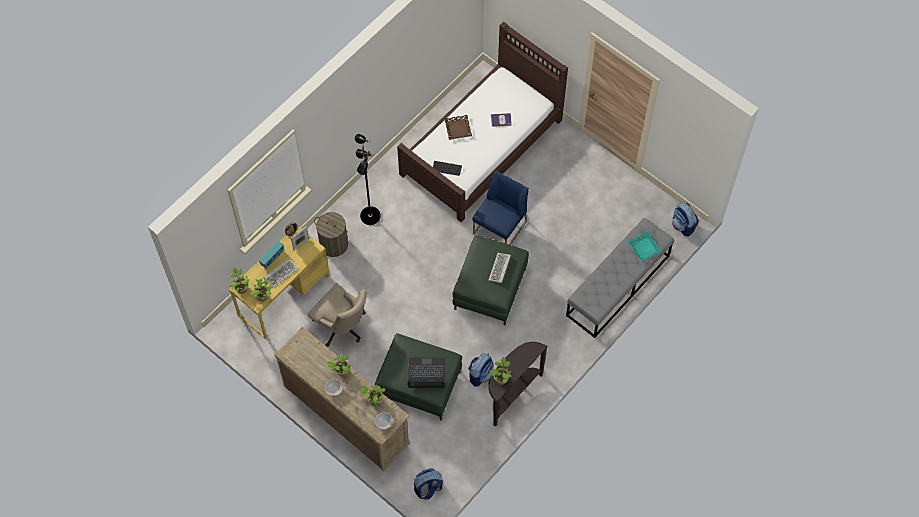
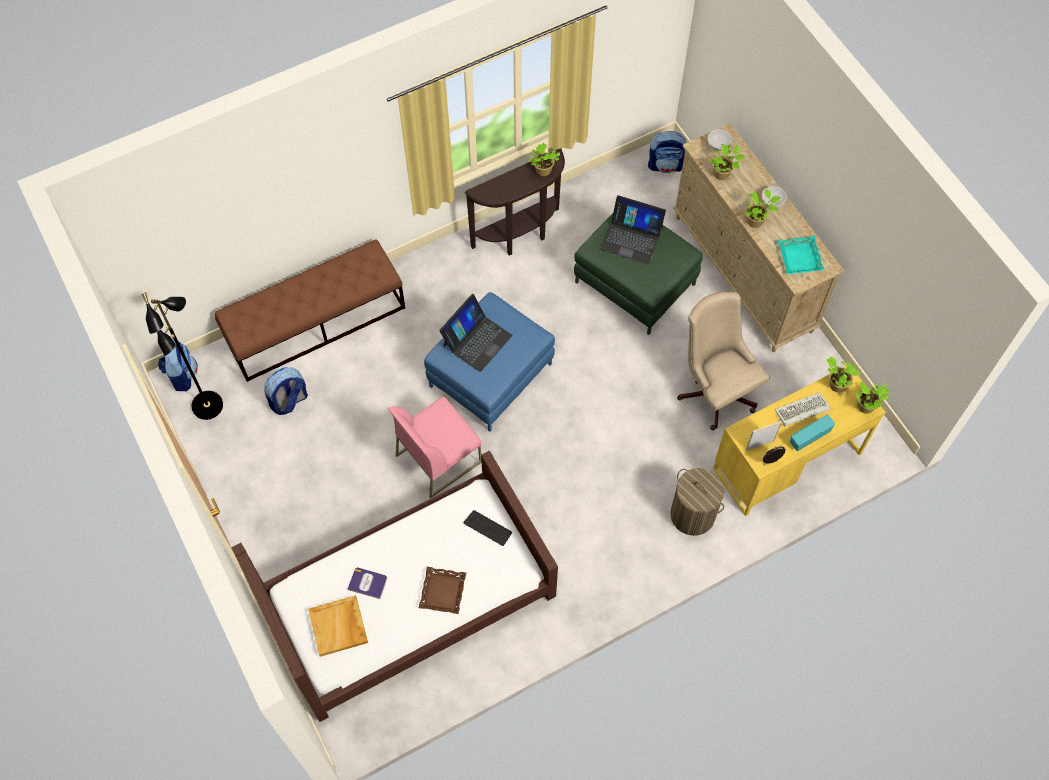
camera: 160 degrees left, 0 degrees up
(369, 216) = (624, 542): black floor lamp -> black floor lamp (208, 406)
(480, 374) = (550, 271): backpack -> backpack (289, 401)
(490, 289) = (490, 375): green ottoman -> blue ottoman
(499, 269) = (476, 340): keyboard -> laptop
(500, 228) = (438, 457): blue chair -> pink chair
(506, 95) = (339, 627): none -> beige tray
(617, 286) = (316, 323): grey bench -> brown bench
(644, 247) = (261, 311): turquoise tray -> turquoise tray (799, 257)

